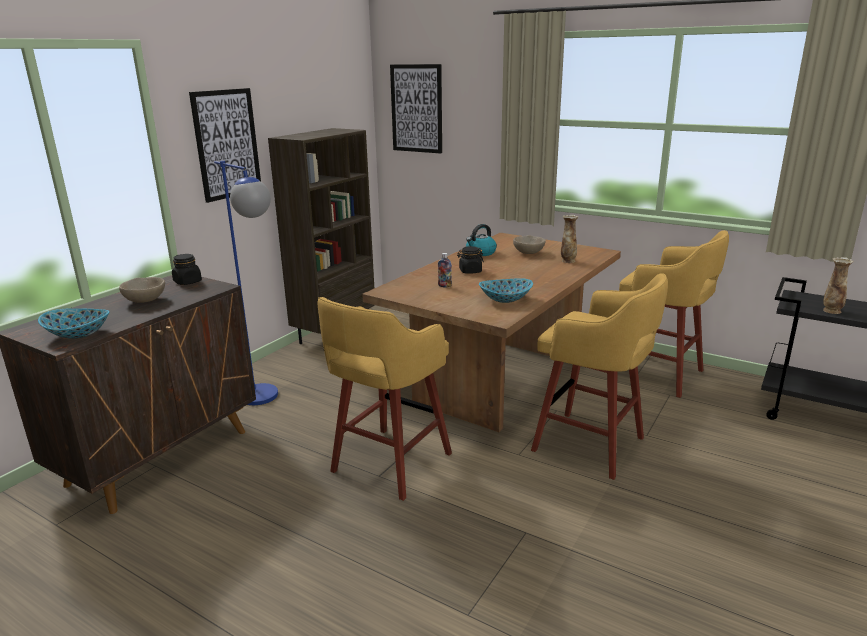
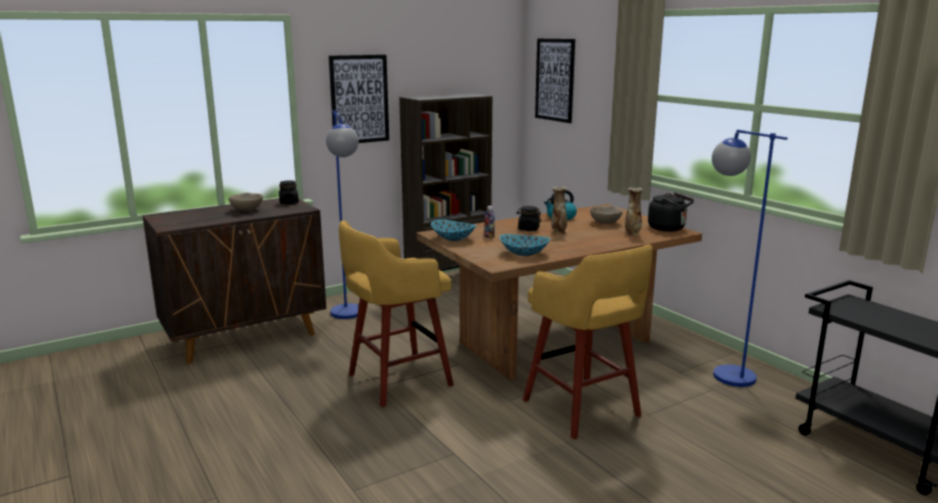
camera: 25 degrees right, 5 degrees down
(78, 335) = (183, 223): bowl -> bowl (453, 239)
(589, 250) = (669, 228): none -> black kettle
(660, 375) = (722, 371): yellow stool -> blue floor lamp
(831, 311) = (869, 320): vase -> vase (558, 232)

